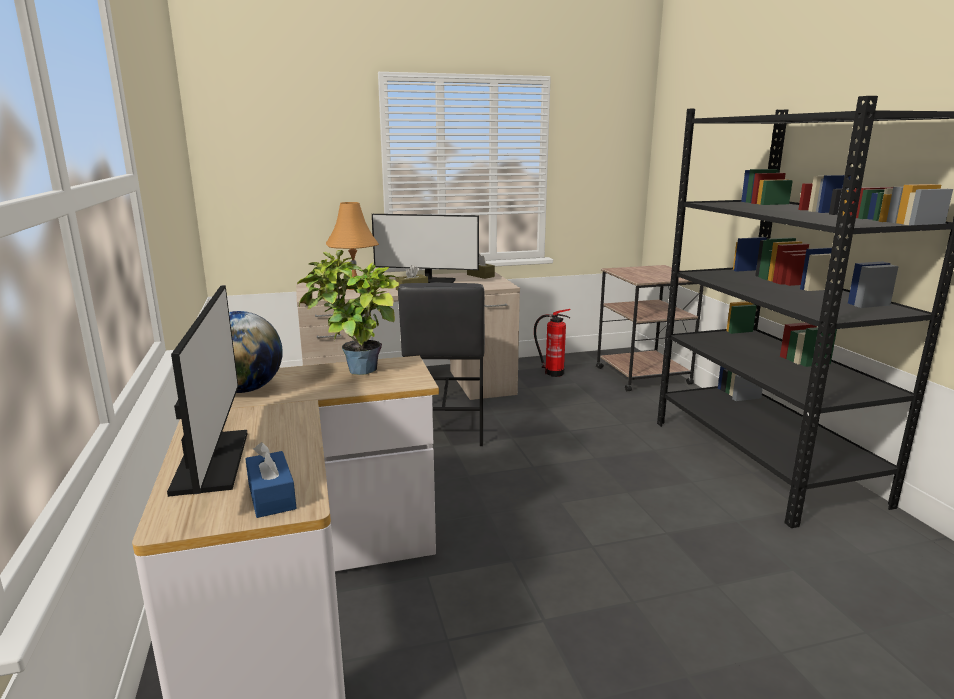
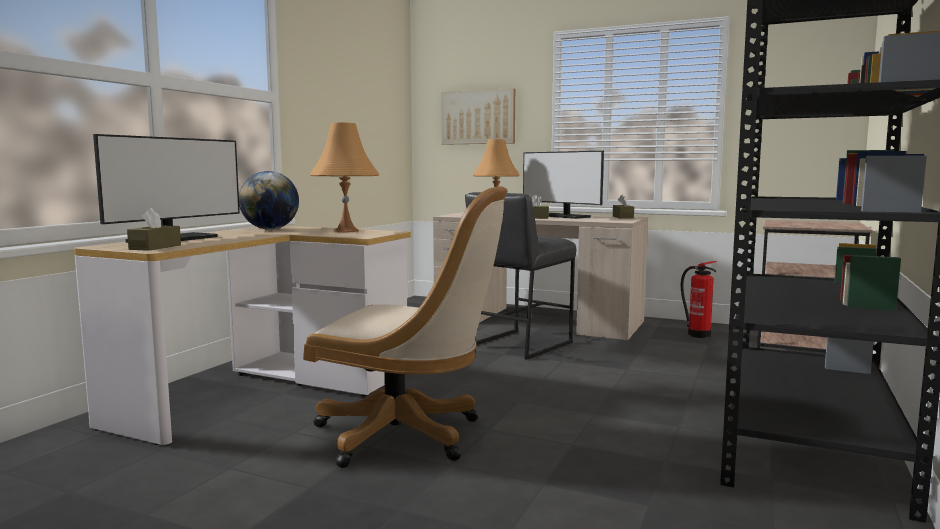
camera: 40 degrees right, 10 degrees down
(271, 496) = (155, 247): blue tissue box -> brown tissue box
(290, 167) = (478, 117): none -> picture
(354, 372) = (346, 231): potted plant -> orange table lamp
(550, 586) = (409, 435): none -> office chair

